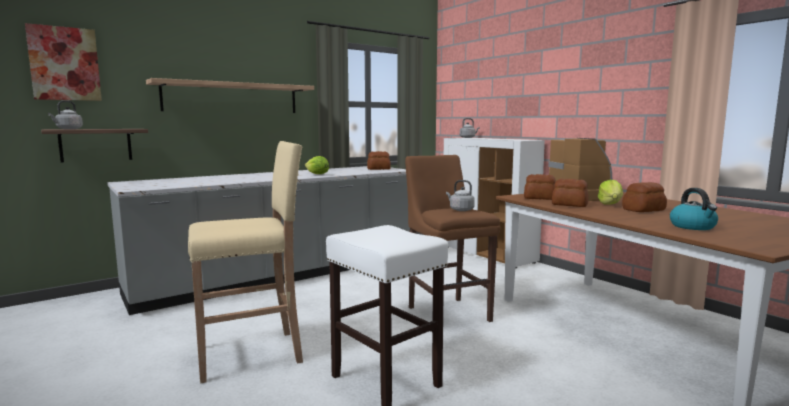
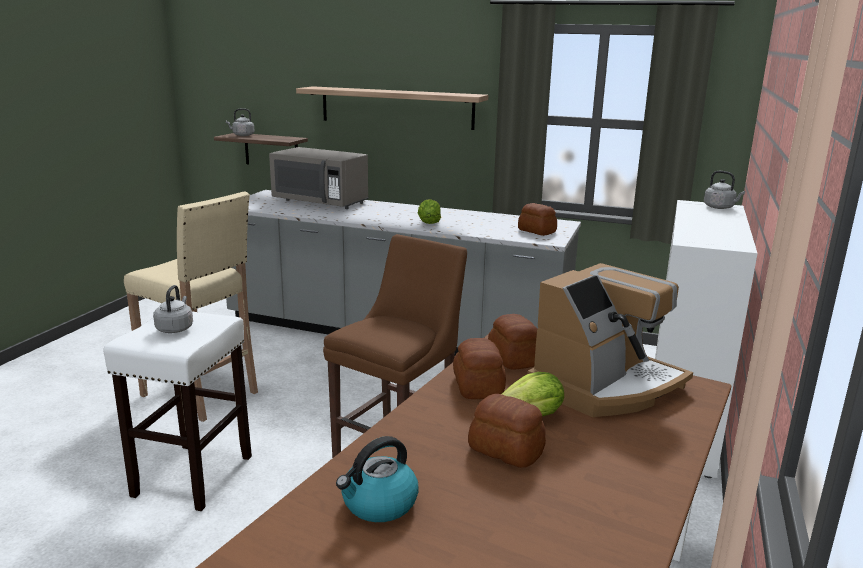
camera: 55 degrees right, 10 degrees up
(64, 64) = (251, 71): picture -> none
(198, 179) = (320, 202): none -> grey microwave
(460, 210) = (395, 330): grey kettle -> grey kettle (175, 328)

